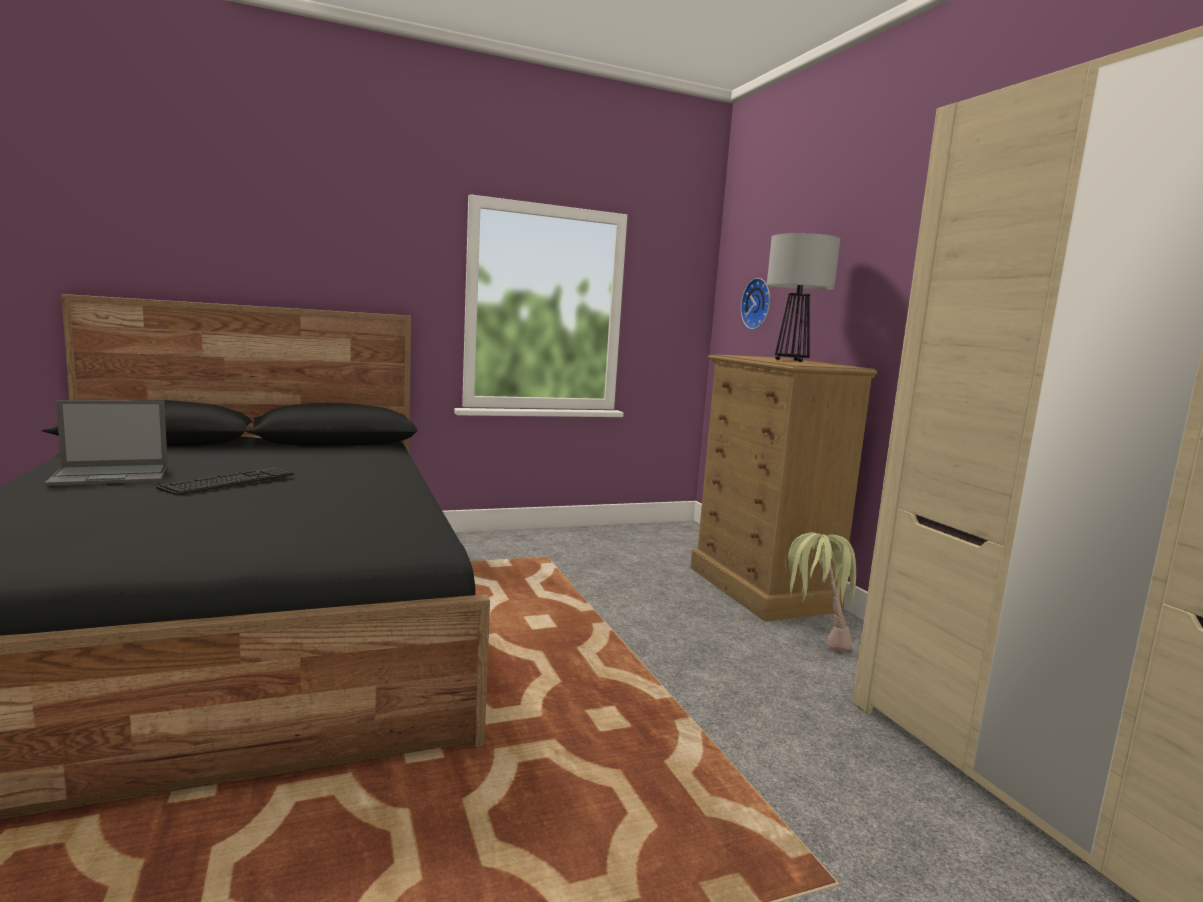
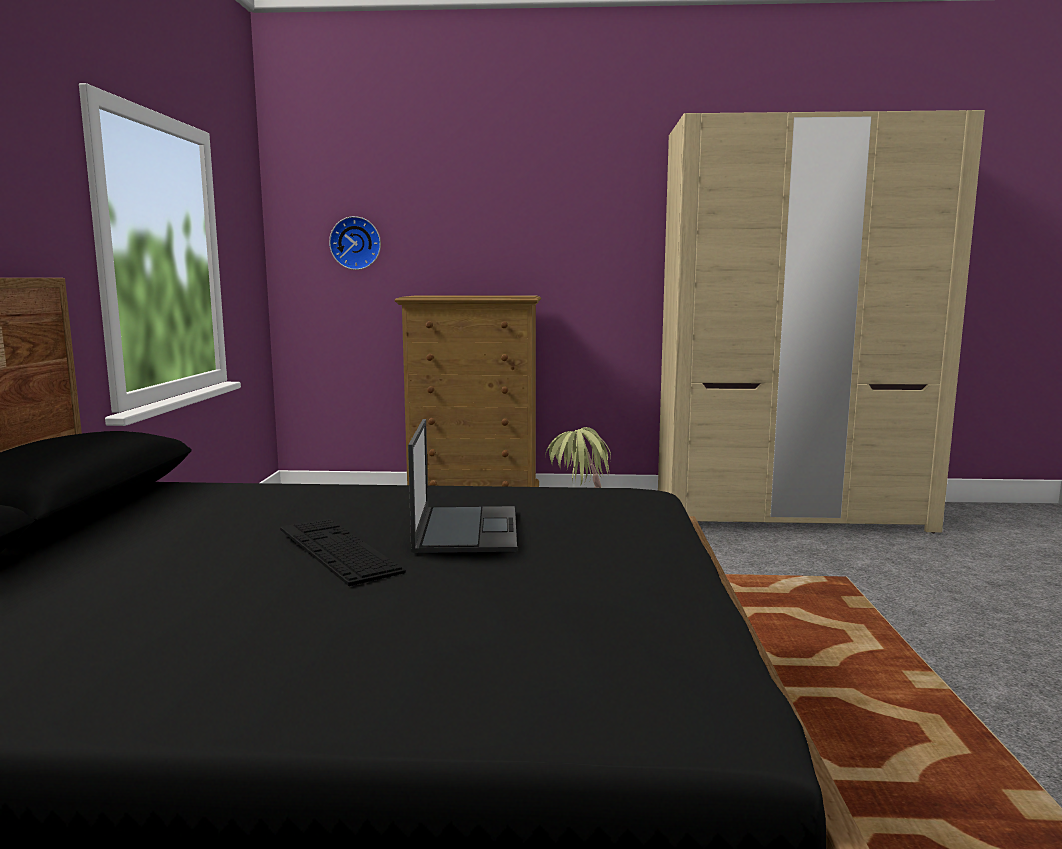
camera: 65 degrees left, 0 degrees up
(112, 475) = (201, 622): laptop -> laptop (466, 529)
(791, 360) = (471, 295): table lamp -> none

